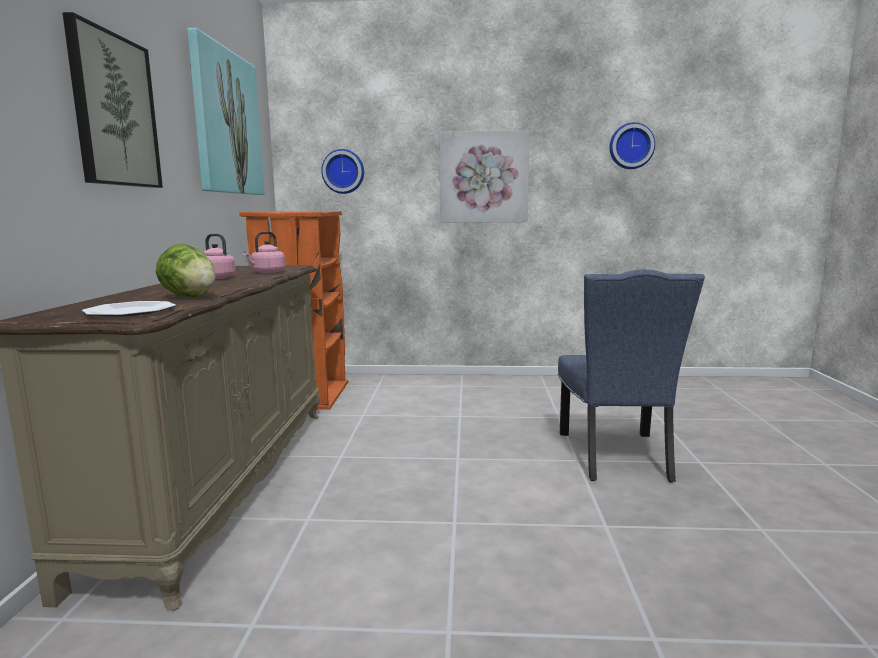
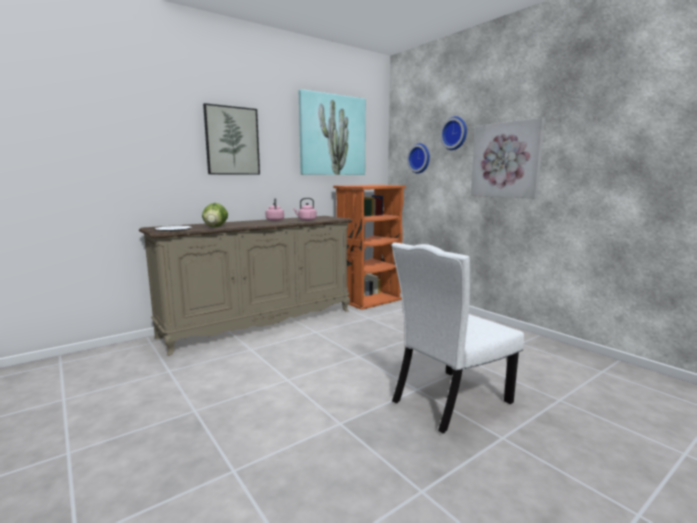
camera: 50 degrees right, 0 degrees up
(615, 454) = (451, 399): blue chair -> white chair
(631, 146) = (650, 123): wall clock -> wall clock (455, 133)

